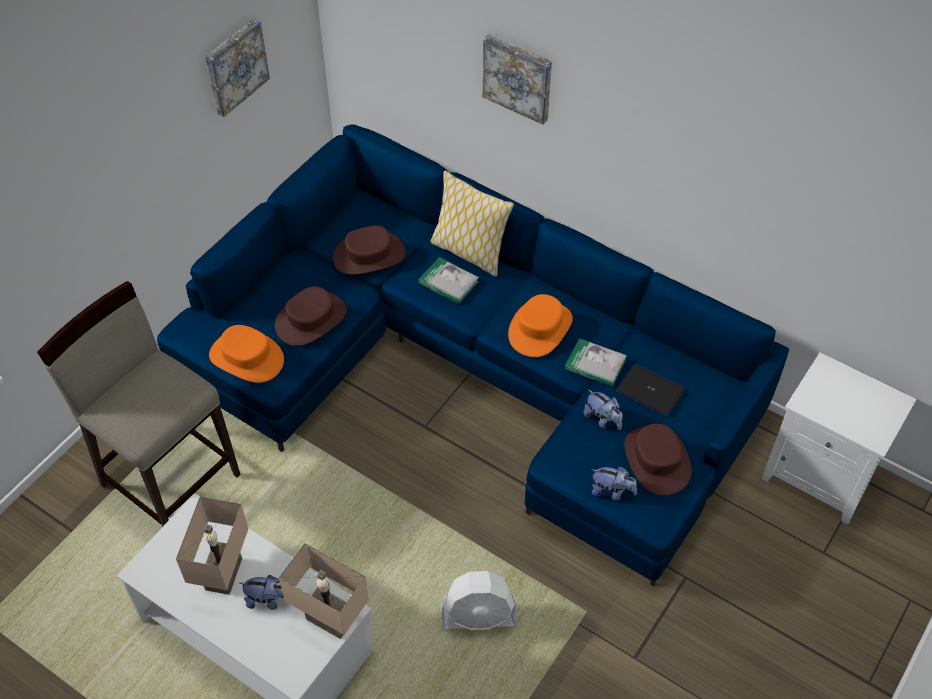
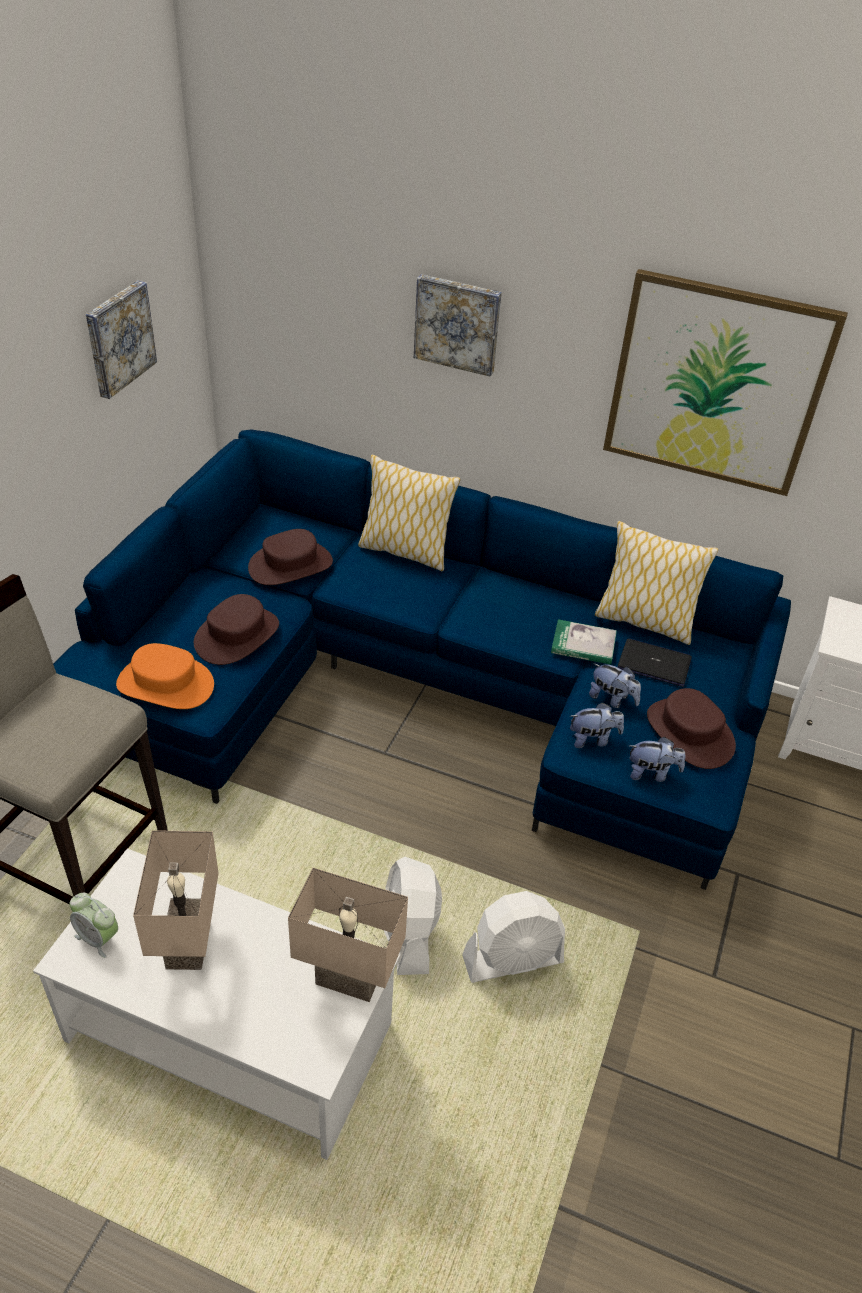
camera: 15 degrees left, 10 degrees down
(163, 559) = (98, 938): none -> alarm clock
(268, 600) = (258, 968): plush toy -> plush toy (593, 739)
(405, 582) = (410, 933): none -> white fan
(448, 282) = (390, 582): book -> none
(540, 328) = (508, 616): orange hat -> none
(657, 348) = (644, 621): none -> pillow
(723, 168) = (716, 384): none -> picture

